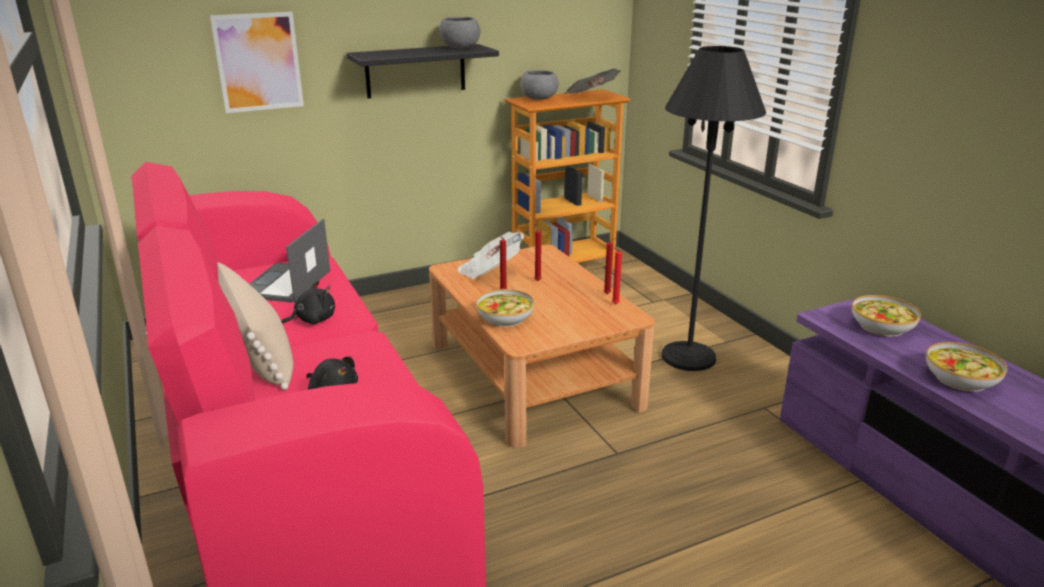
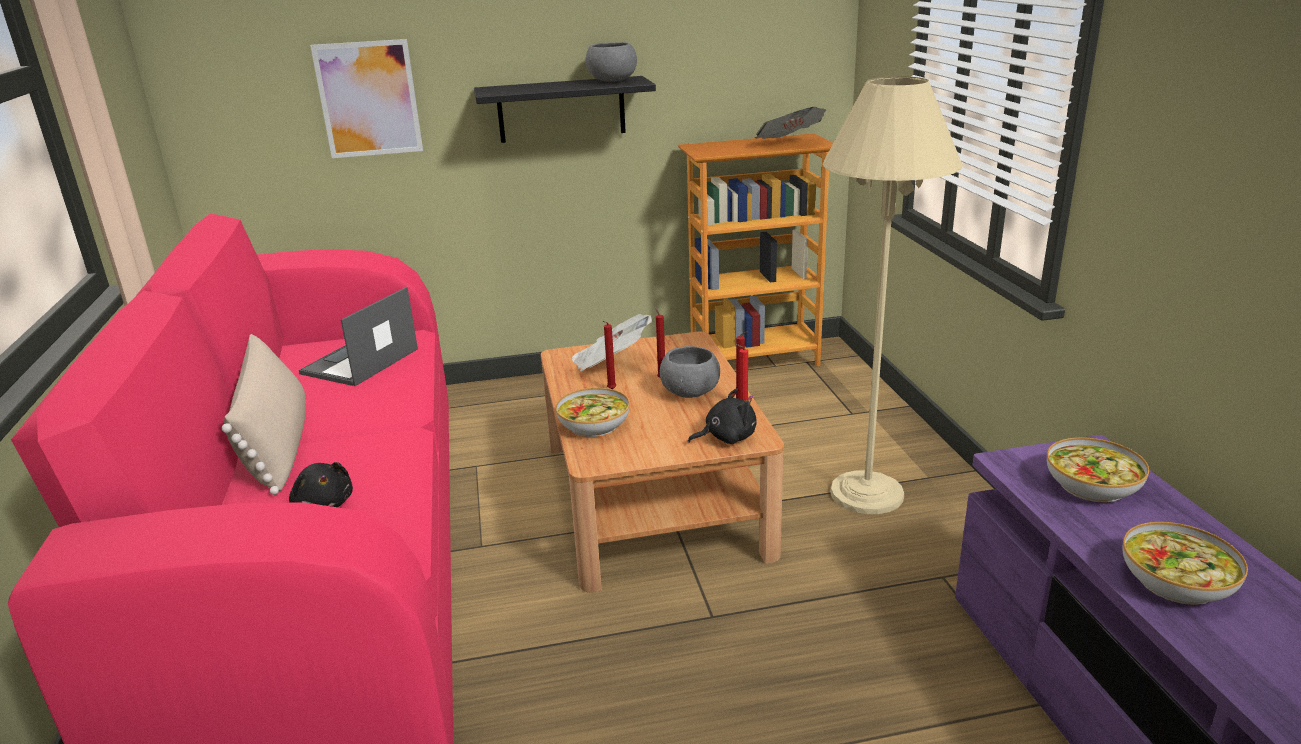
camera: 15 degrees right, 0 degrees up
(312, 320) = (360, 410): black plush toy -> black plush toy (726, 437)
(539, 99) = (720, 145): grey bowl -> grey bowl (690, 392)
(688, 357) = (866, 493): black floor lamp -> beige floor lamp

